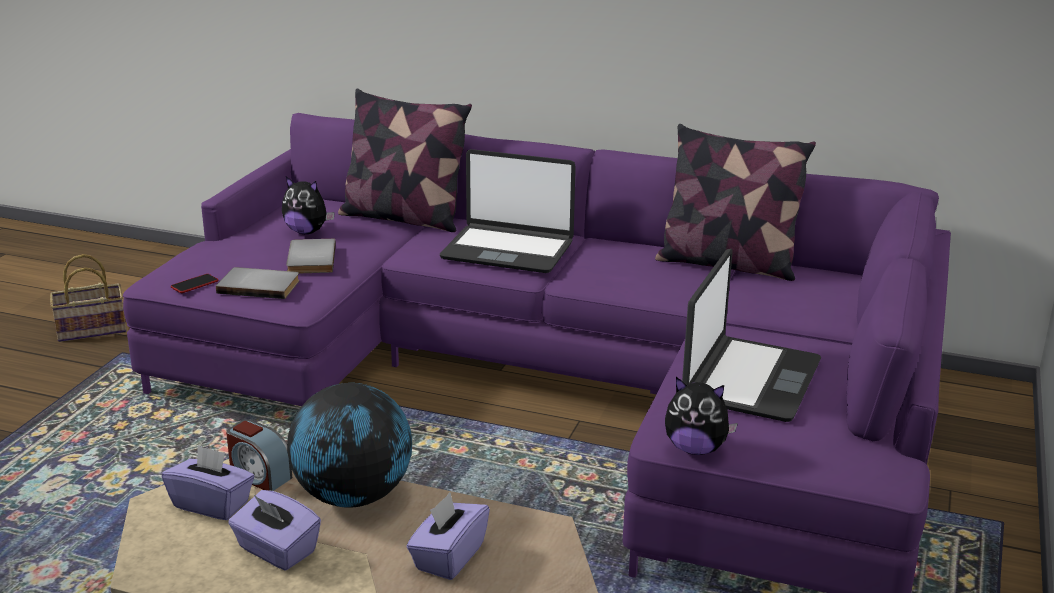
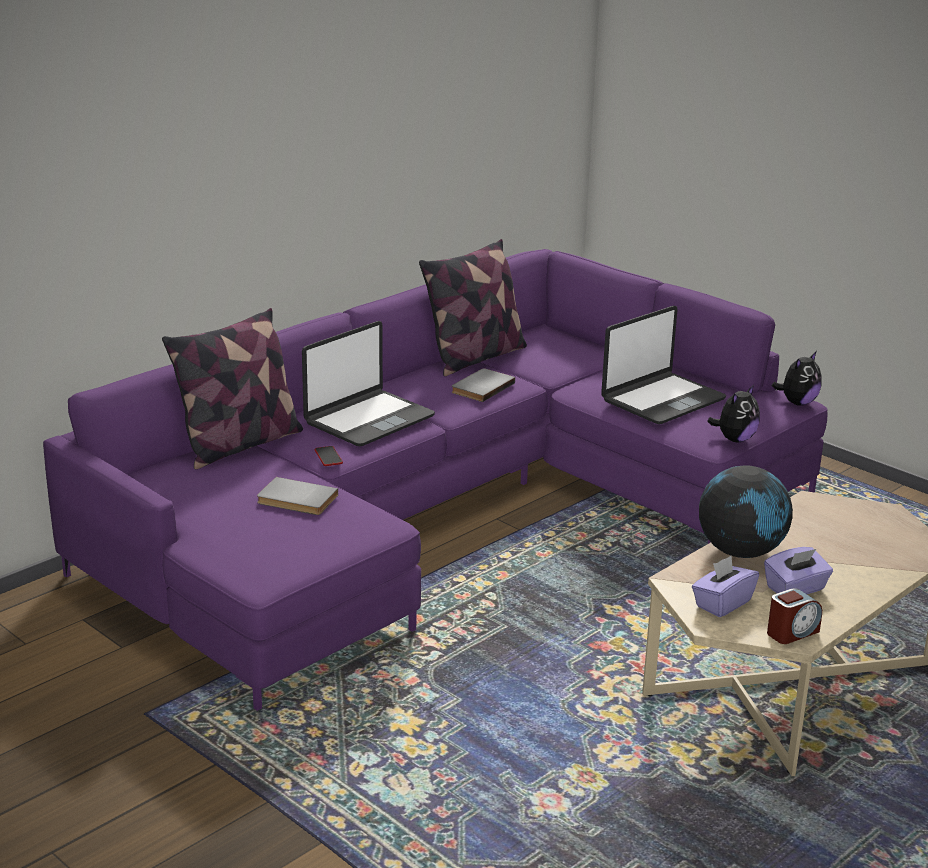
camera: 65 degrees left, 0 degrees up
(90, 331) = (62, 729): basket -> none
(194, 284) = (298, 561): phone -> phone (328, 457)
(259, 285) = (333, 531): grey book -> grey book (481, 387)
(259, 476) = (692, 580): alarm clock -> alarm clock (792, 632)
(307, 232) = (225, 490): plush toy -> plush toy (797, 403)
(448, 557) = (829, 535): purple tissue box -> none
(750, 380) = (662, 400): laptop -> laptop turned 90 degrees clockwise

